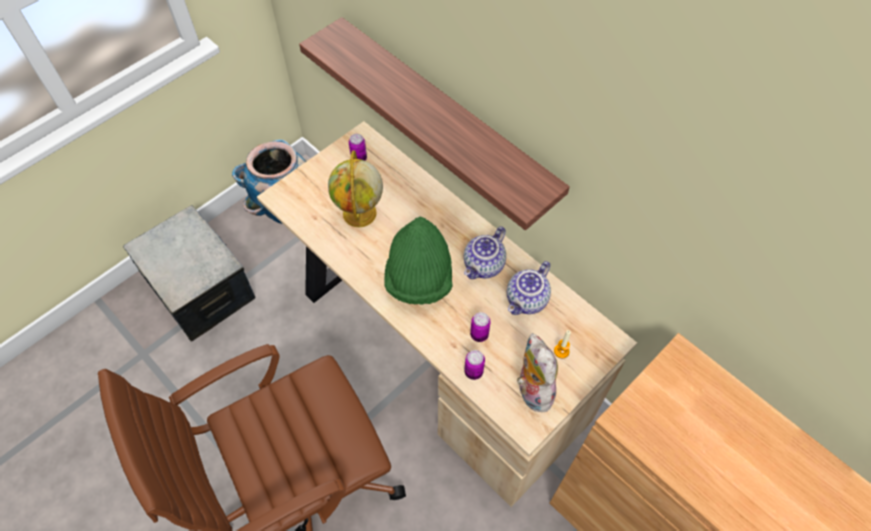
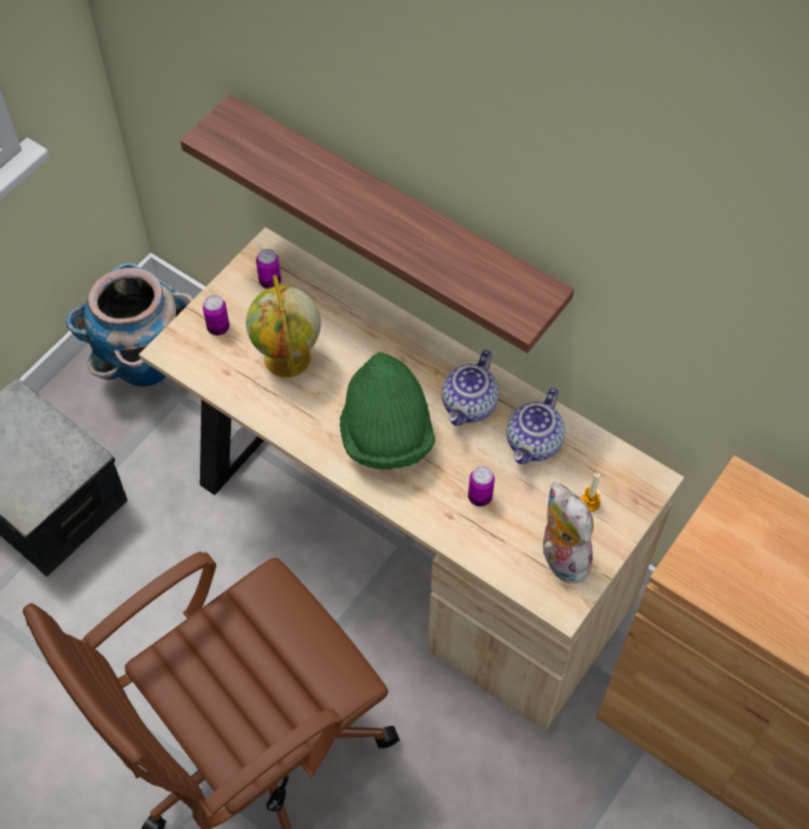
camera: 10 degrees left, 0 degrees up
(473, 372) = (481, 545): can -> can (218, 328)

